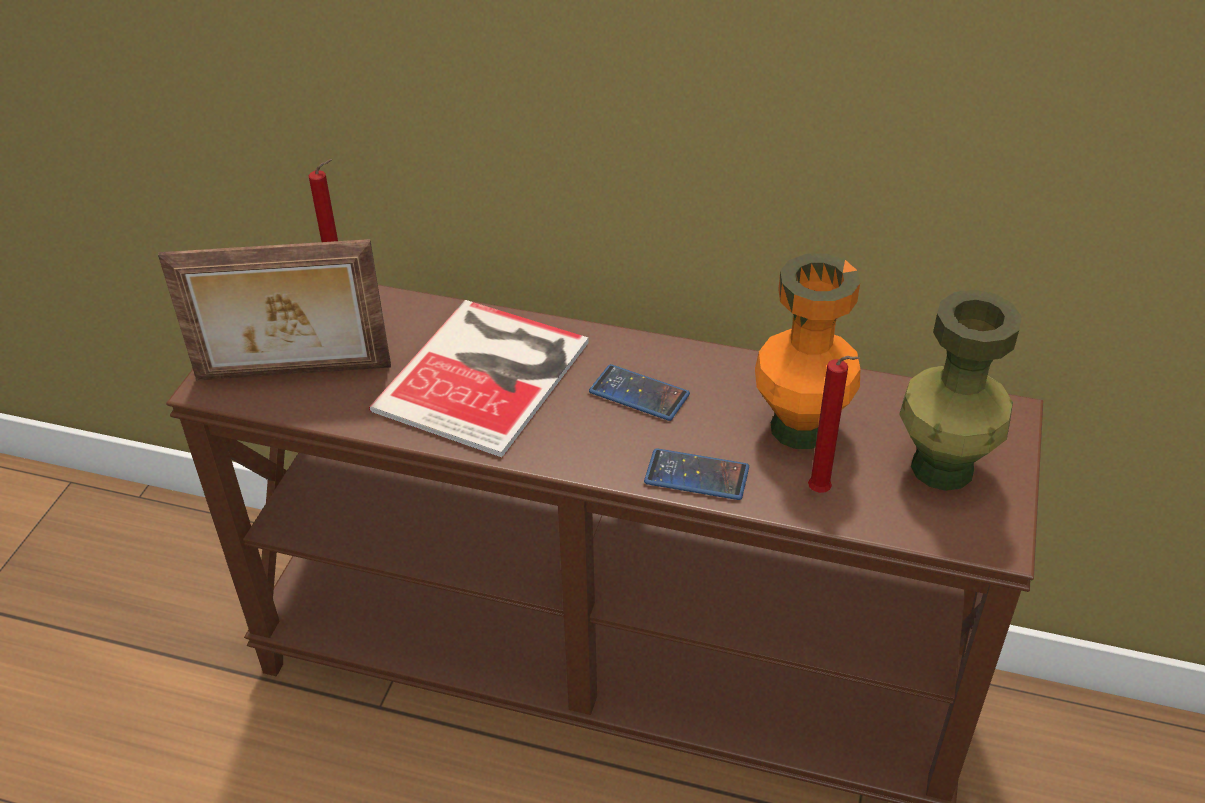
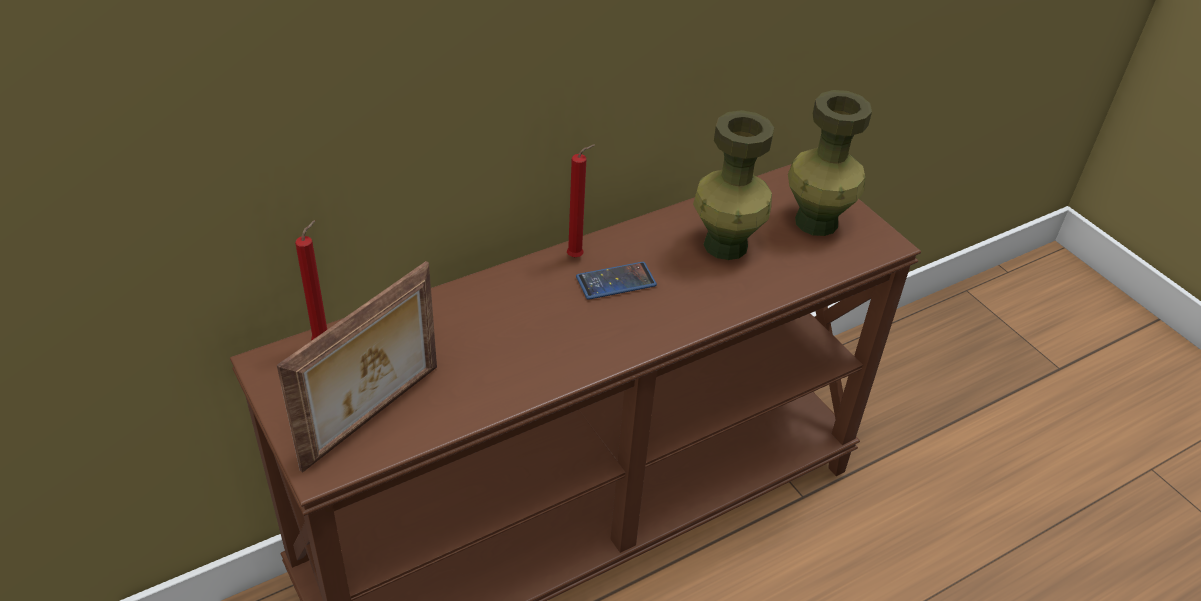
camera: 50 degrees left, 0 degrees up
(489, 374) = (509, 328): book -> none
(696, 475) = (712, 307): phone -> none
(799, 427) = (725, 245): orange vase -> green vase
(822, 493) = (783, 273): red candle -> red candle (577, 257)

